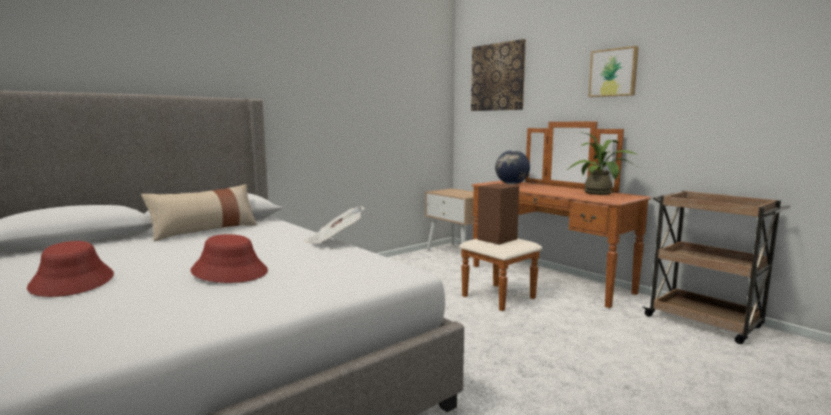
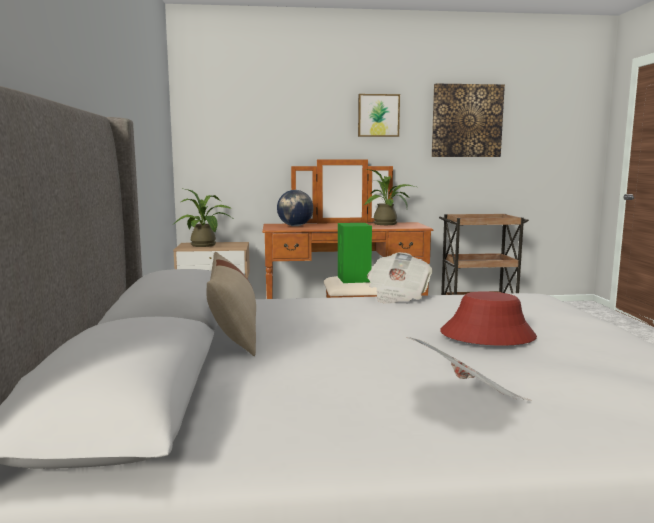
camera: 55 degrees left, 0 degrees up
(73, 281) = (466, 400): red hat -> newspaper
(453, 192) = (205, 245): none -> potted plant
(496, 239) = (354, 279): brown speaker -> green speaker
(497, 77) = (243, 109): picture -> picture (467, 121)

